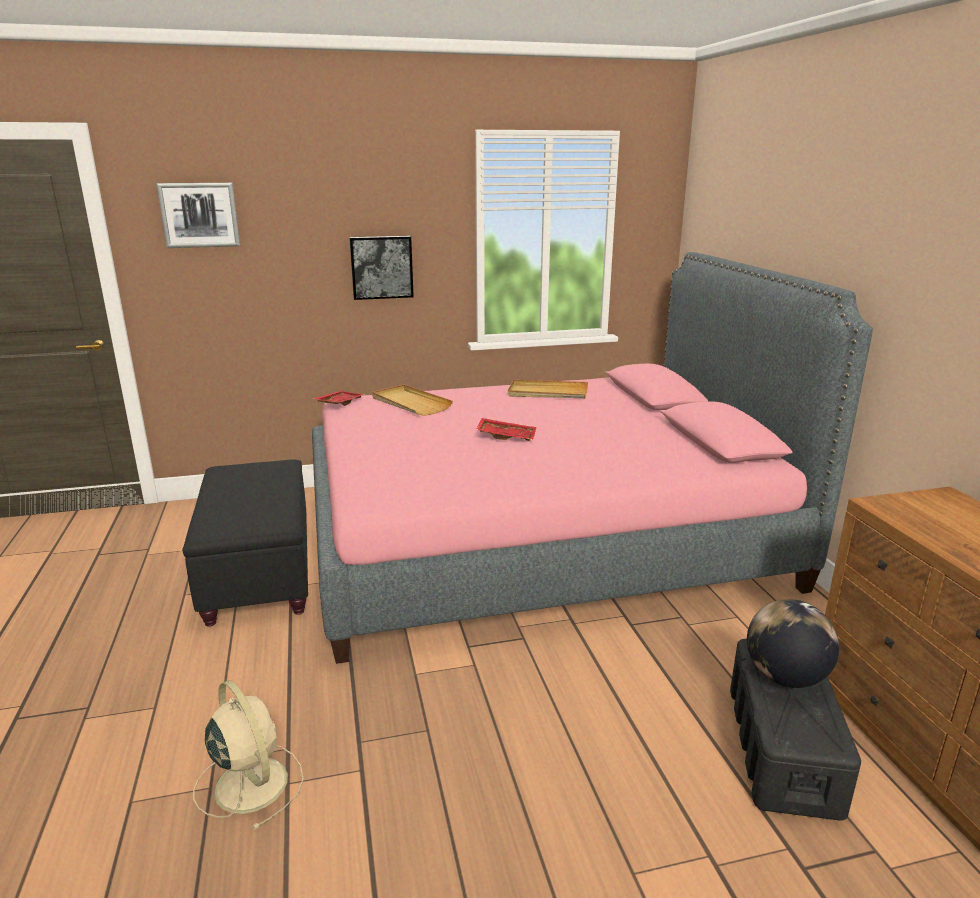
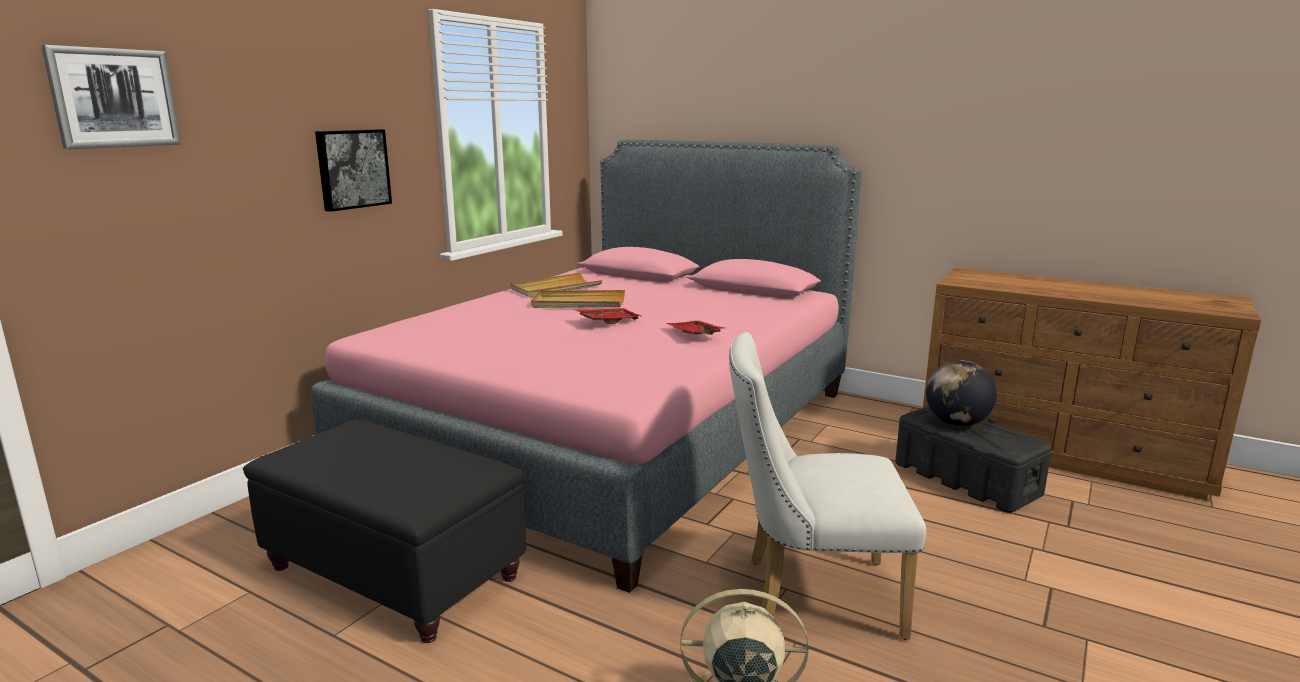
camera: 45 degrees left, 5 degrees down
(339, 403) = (368, 340): red tray -> red tray (693, 335)
(410, 403) = (455, 321): beige tray -> beige tray (578, 303)
(432, 746) = (809, 595): none -> white chair

